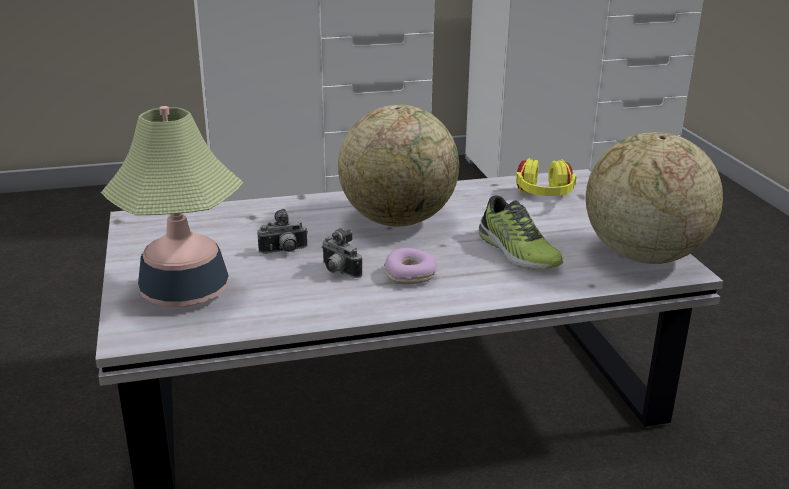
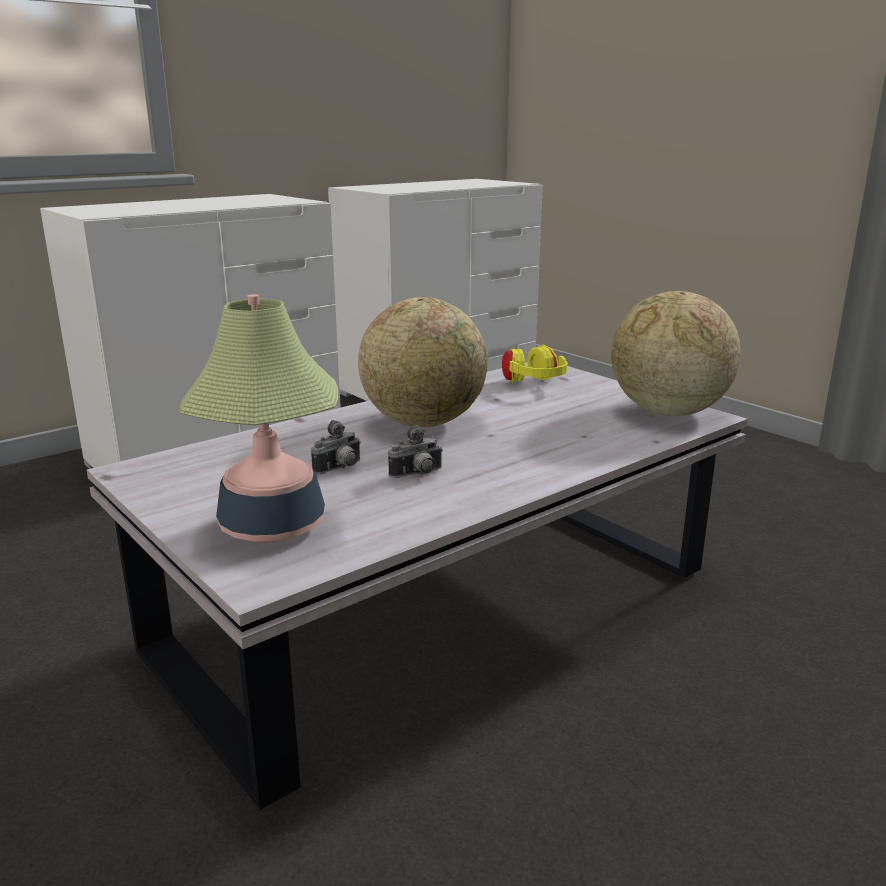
camera: 25 degrees left, 5 degrees down
(338, 271) = (418, 475): camera -> camera turned 45 degrees counterclockwise
(410, 275) = (491, 464): donut -> none
(516, 252) = (562, 428): shoe -> none

